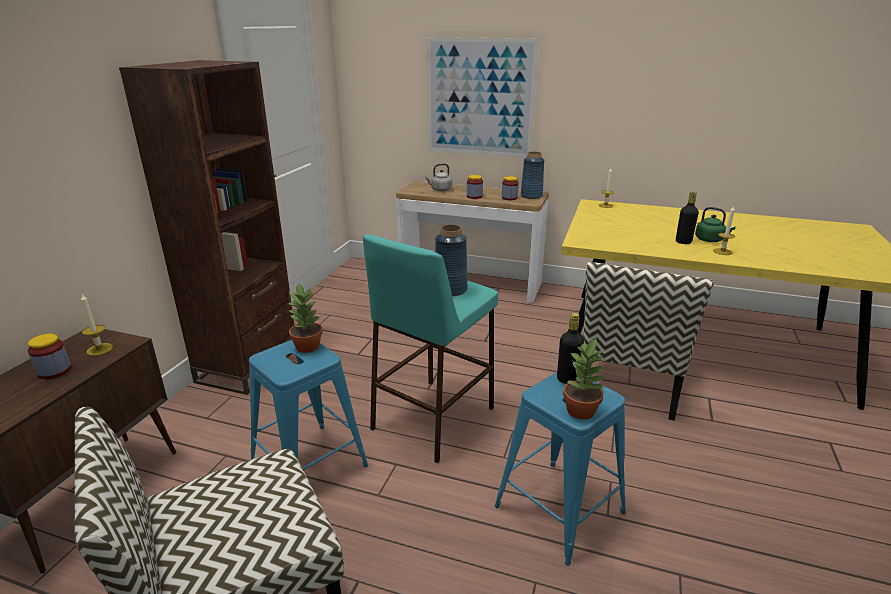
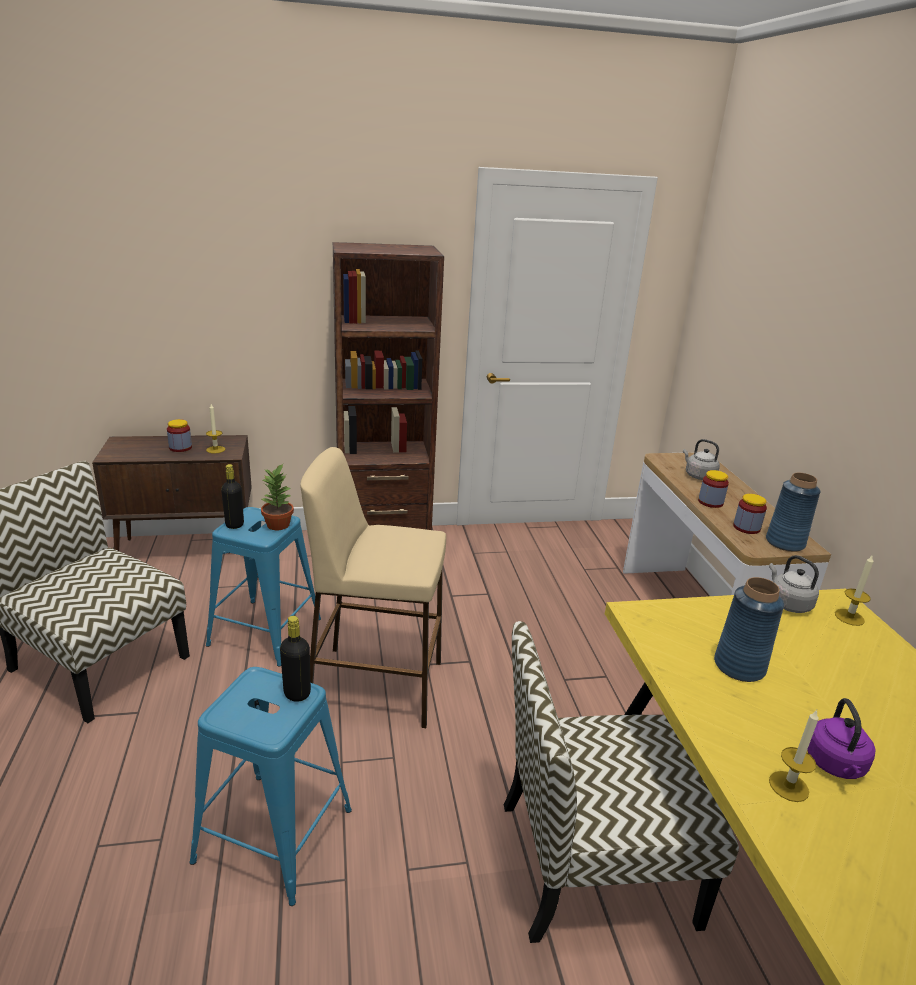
camera: 60 degrees right, 0 degrees up
(432, 419) = (375, 685): turquoise stool -> beige stool
(451, 289) = (394, 552): blue vase -> blue vase (739, 666)
(479, 98) = (799, 367): picture -> none
(581, 411) = (232, 715): potted plant -> none
(587, 212) = (787, 603): none -> grey kettle
(683, 242) = (777, 727): black bottle -> black bottle (234, 524)
(710, 240) = (835, 765): green kettle -> purple kettle

